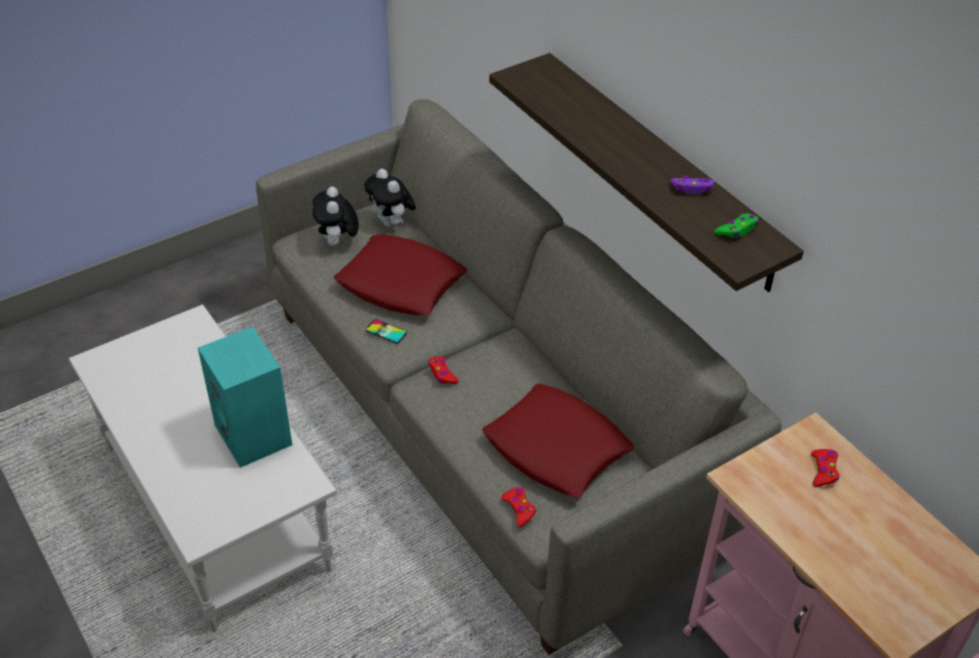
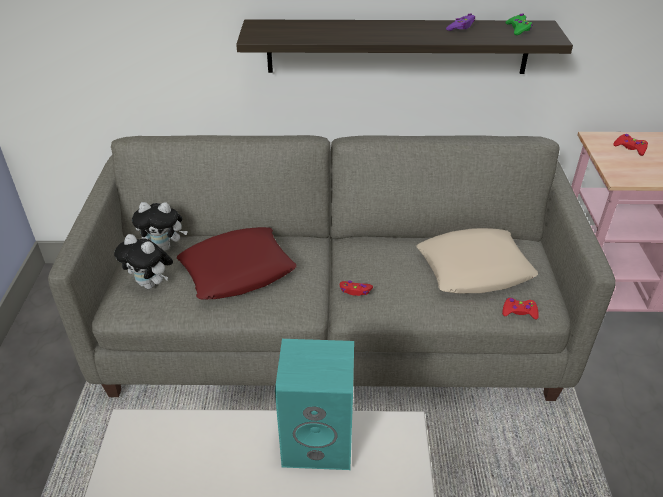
camera: 55 degrees left, 5 degrees down
(386, 331) = (281, 301): phone -> none
(557, 448) = (474, 268): red pillow -> beige pillow

